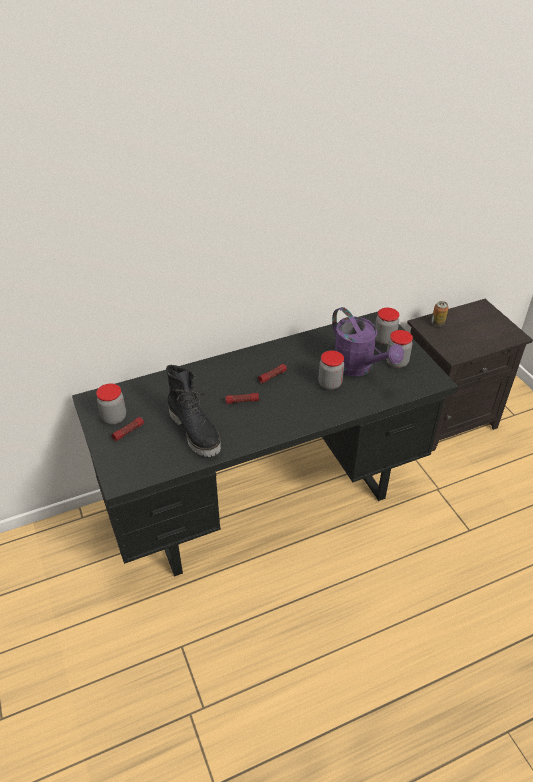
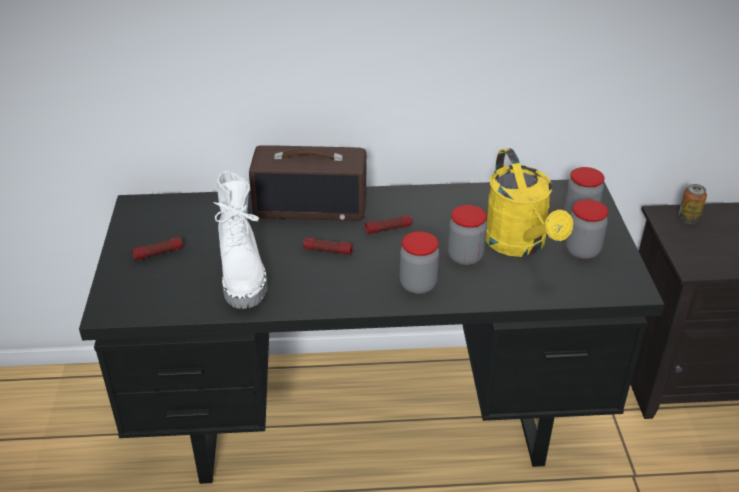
camera: 20 degrees right, 5 degrees down
(114, 417) = (151, 232): jar -> jar (418, 284)
(196, 431) = (243, 274): black boot -> white boot
(214, 371) = (312, 206): none -> radio
(359, 367) = (520, 245): purple watering can -> yellow watering can

